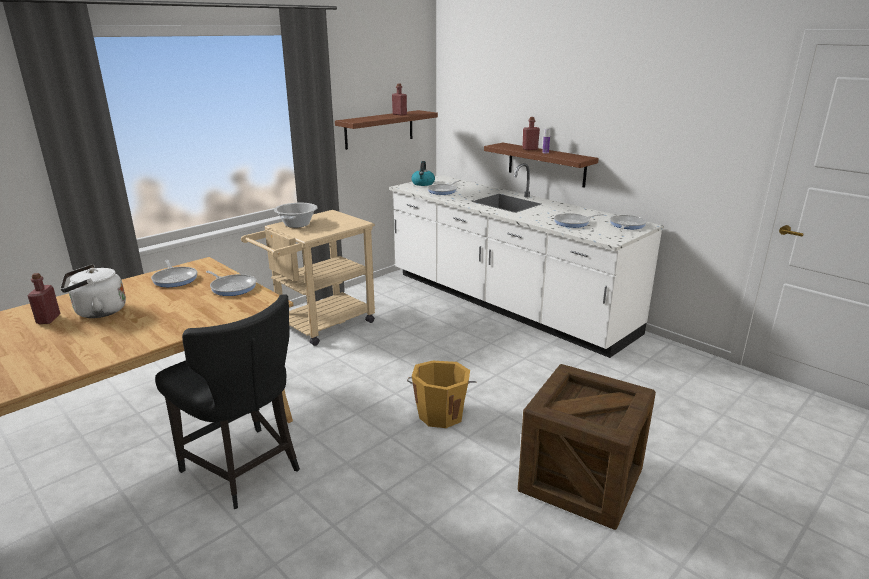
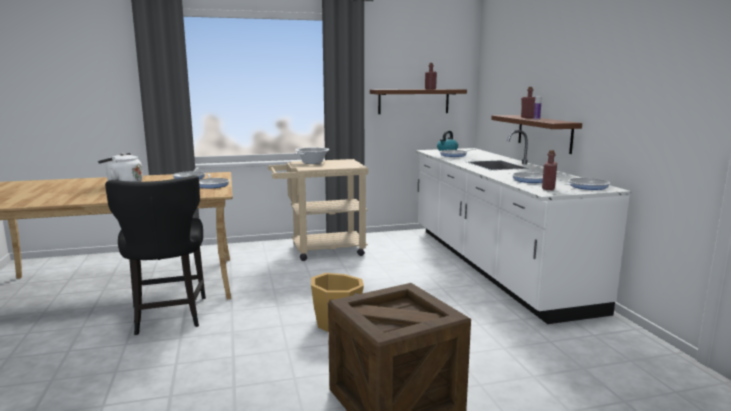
camera: 30 degrees right, 10 degrees down
(48, 319) = (96, 183): red bottle -> red bottle (548, 188)

